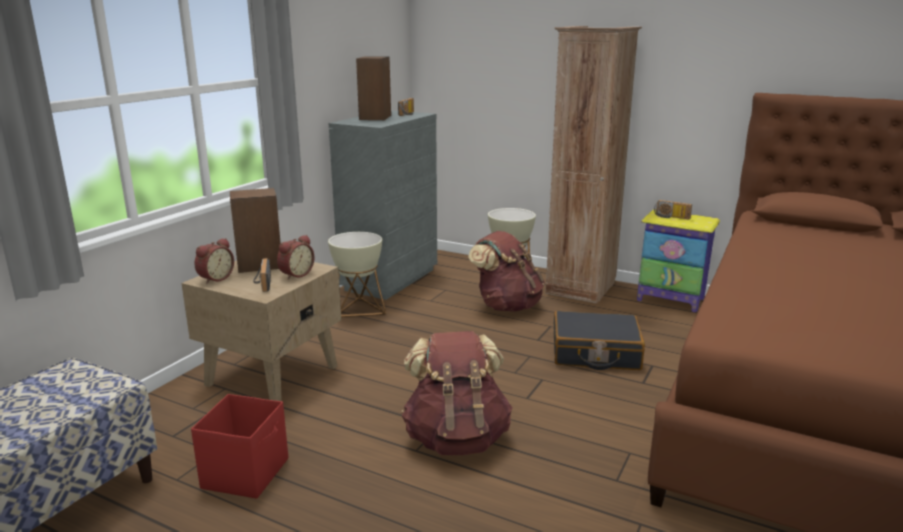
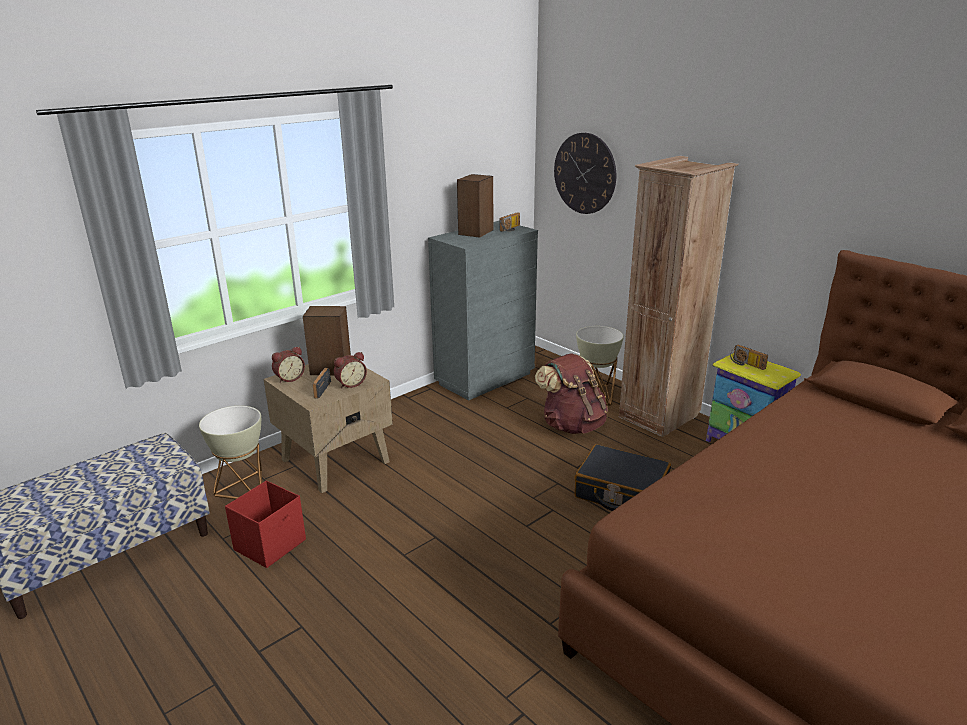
camera: 20 degrees right, 5 degrees up
(358, 310) = (439, 407): planter -> planter (243, 490)
(456, 438) = (442, 552): brown backpack -> none
(472, 57) = (584, 173): none -> wall clock

